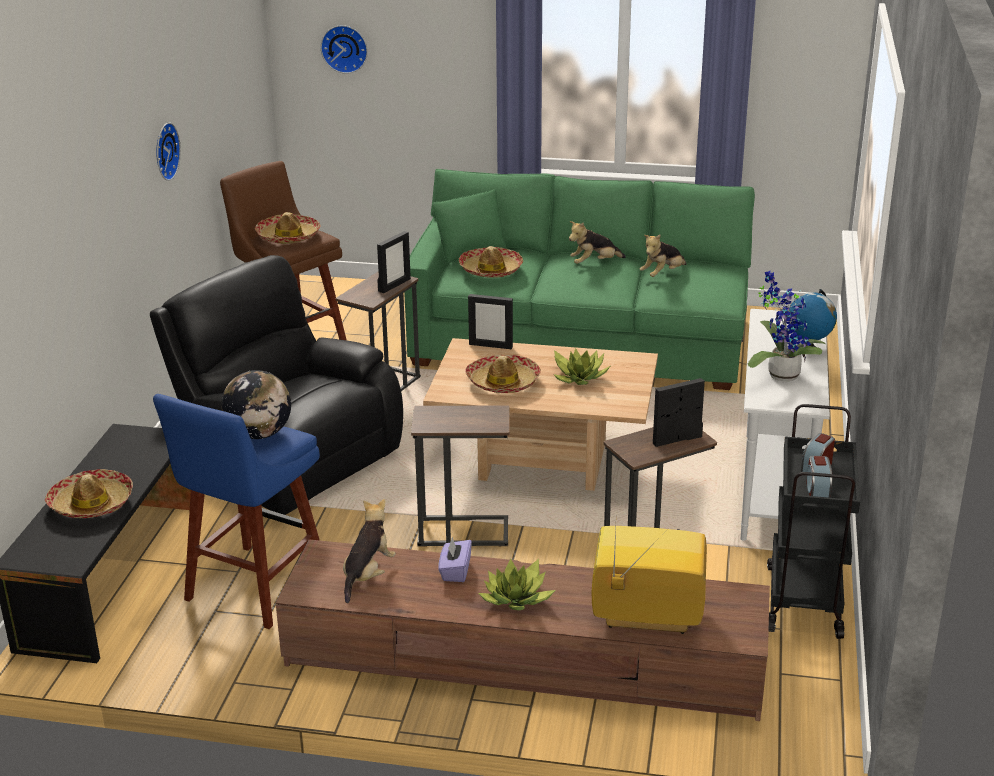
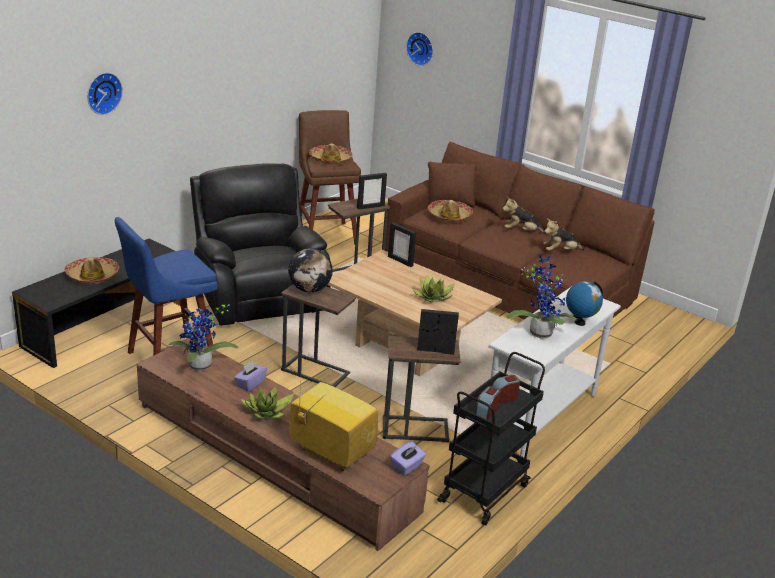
camera: 25 degrees right, 0 degrees up
(164, 151) = (243, 82): wall clock -> wall clock (102, 92)
(259, 434) = (184, 263): globe -> globe (309, 289)
(367, 575) = (200, 367): plush toy -> potted plant
(503, 382) = (383, 284): hat -> none
(581, 342) = (508, 285): green sofa -> brown sofa
(748, 598) = (407, 467): none -> purple tissue box

